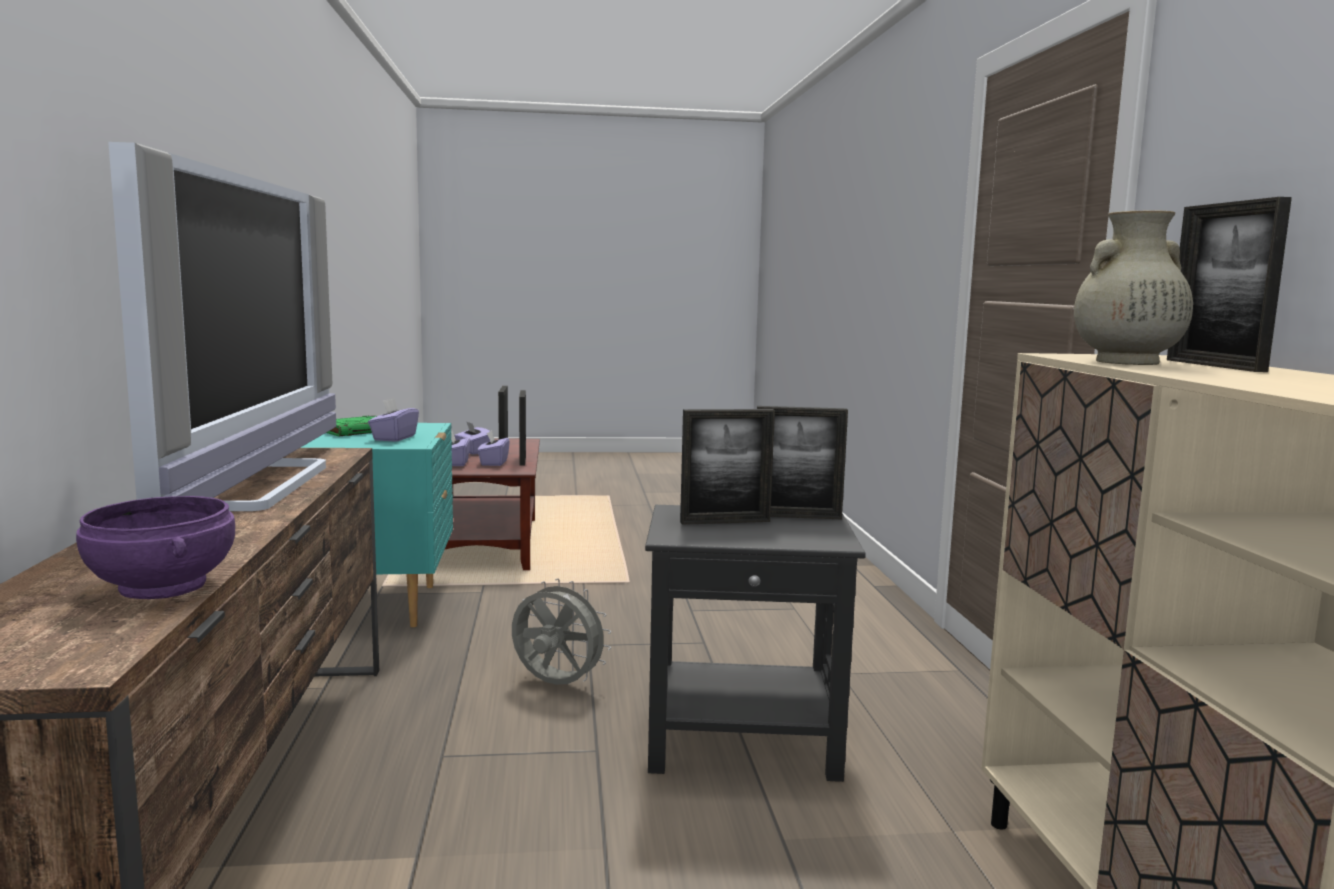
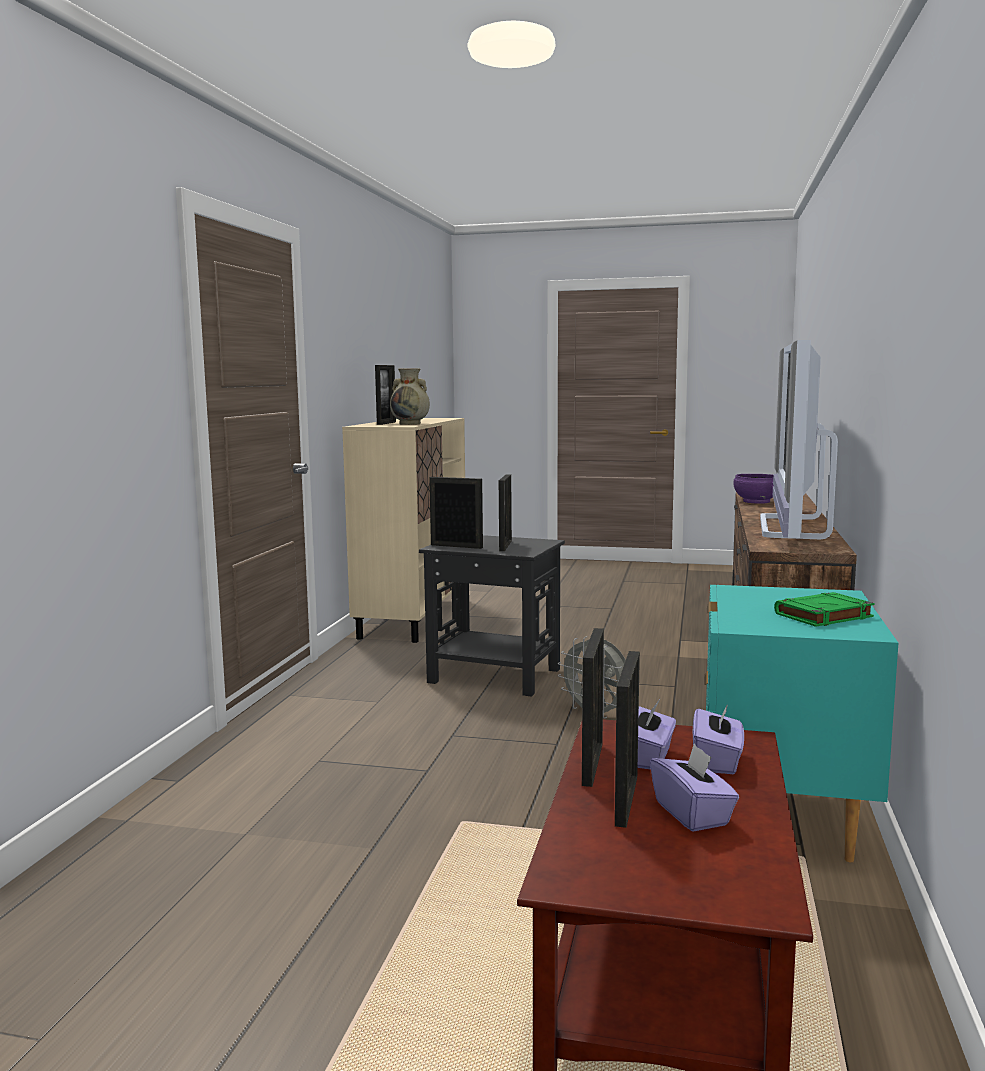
camera: 160 degrees left, 0 degrees up
(394, 438) = (763, 601): purple tissue box -> none
(725, 522) = (505, 545): picture frame -> picture frame turned 90 degrees clockwise

